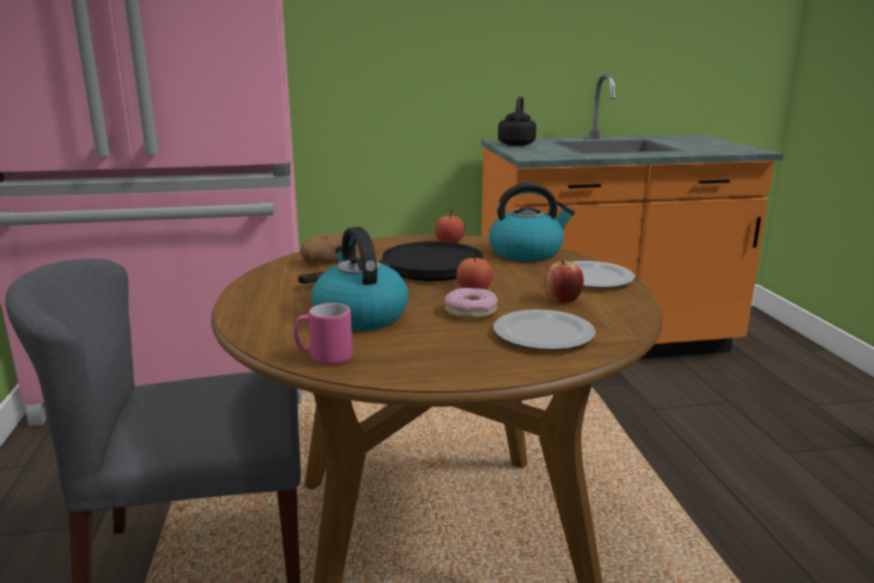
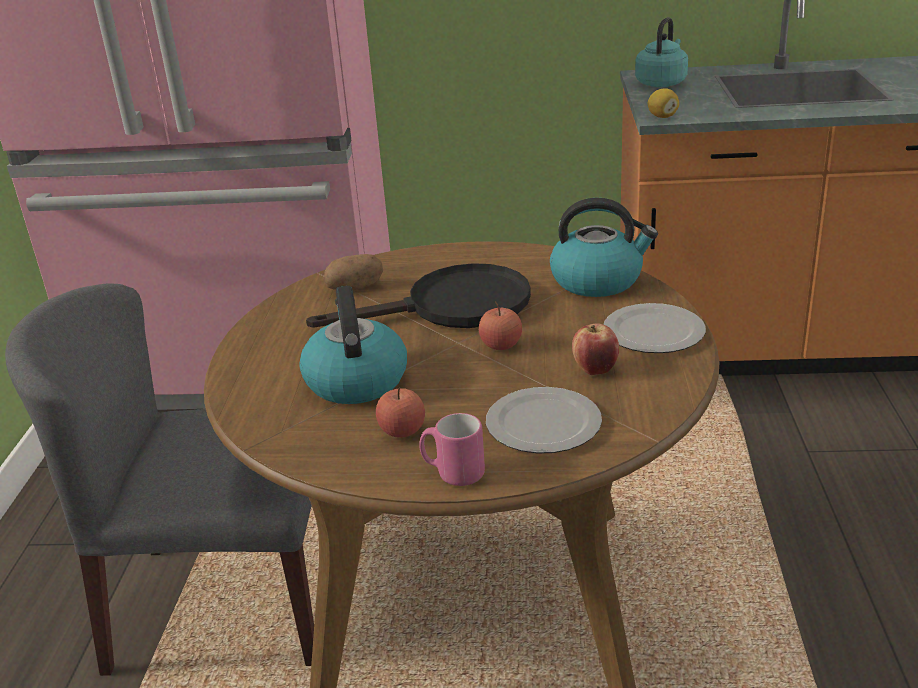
camera: 15 degrees right, 10 degrees up
(324, 358) = (294, 443): pink mug -> pink mug (453, 473)
(449, 242) = (513, 256): apple -> apple (402, 431)
(470, 311) = (480, 381): donut -> none
(517, 144) = (662, 83): black kettle -> turquoise kettle
(532, 157) = (662, 117): none -> lemon

